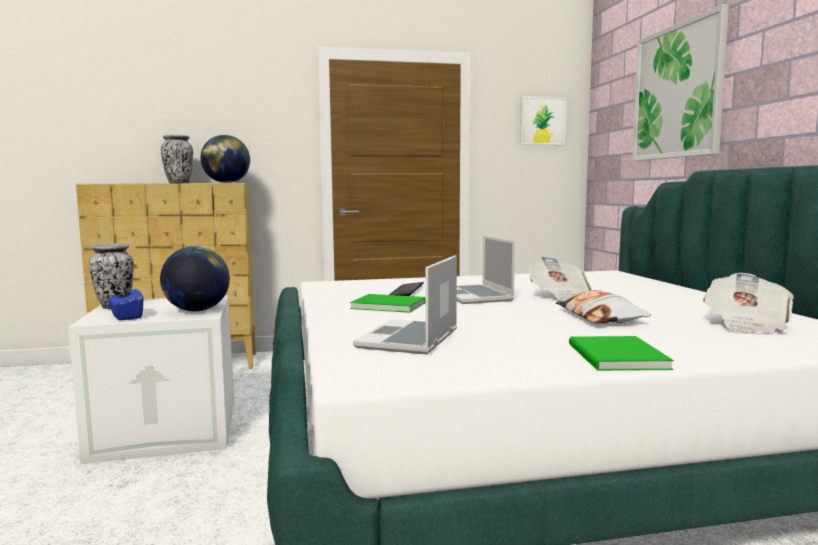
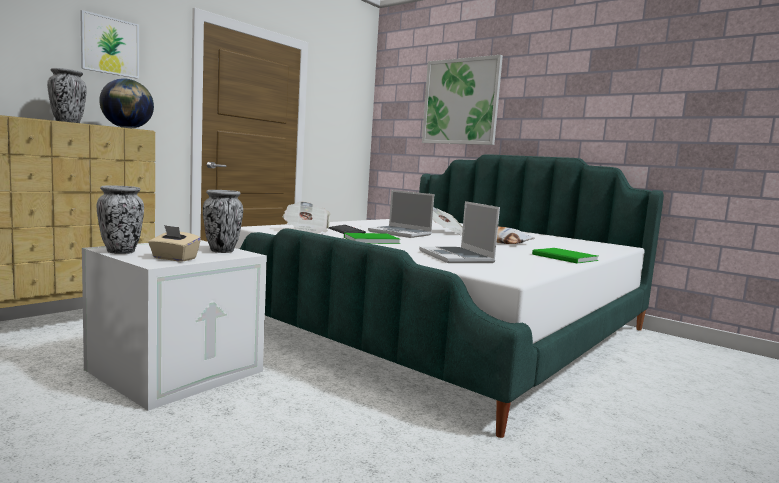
camera: 40 degrees left, 0 degrees up
(126, 317) = (174, 258): blue tissue box -> beige tissue box
(197, 310) = (221, 251): globe -> vase
(542, 121) = (348, 105): picture -> picture (110, 46)
(745, 325) = (563, 242): newspaper -> newspaper (306, 232)

